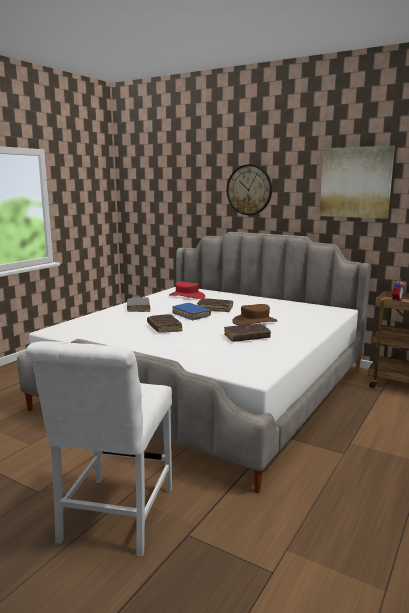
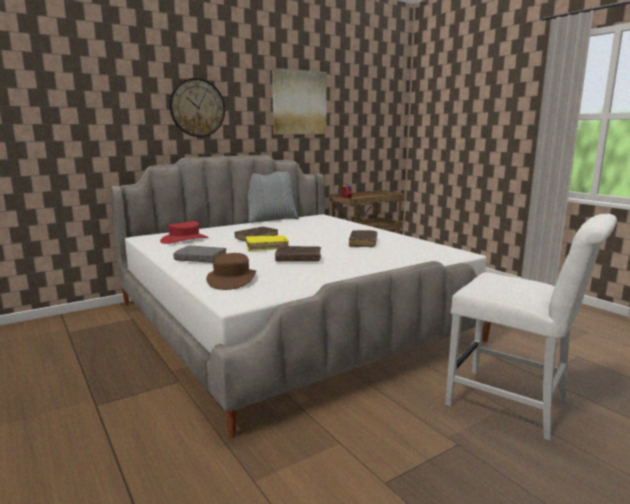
camera: 65 degrees left, 0 degrees up
(191, 315) = (266, 247): blue book -> yellow book
(254, 321) = (319, 235): brown hat -> brown hat (232, 279)
(293, 300) = (271, 219): none -> pillow

